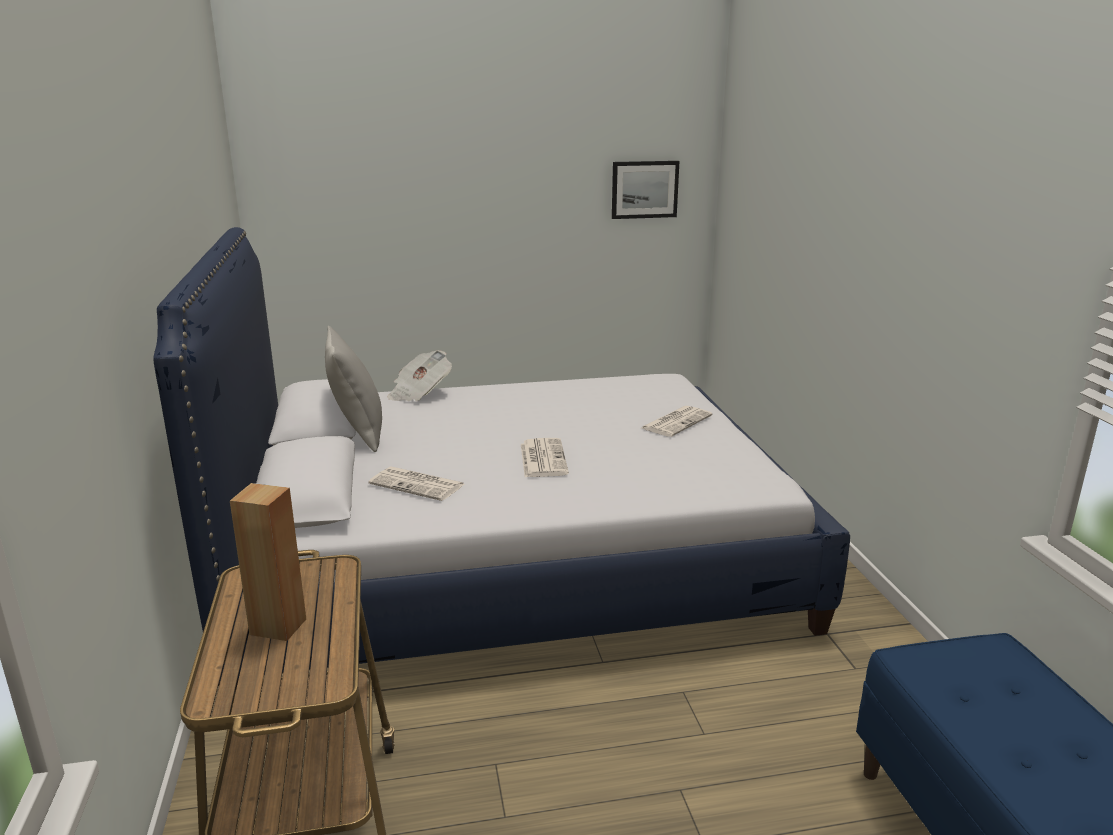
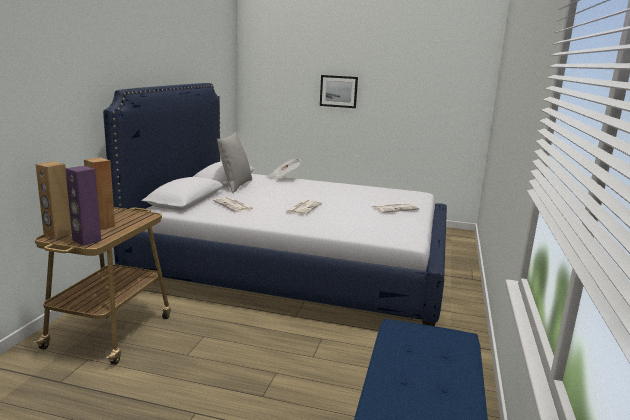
camera: 25 degrees right, 5 degrees down
(219, 684) = (57, 234): none -> brown speaker
(306, 680) = (86, 240): none -> purple speaker
(644, 189) = (447, 92): picture -> picture (338, 91)

